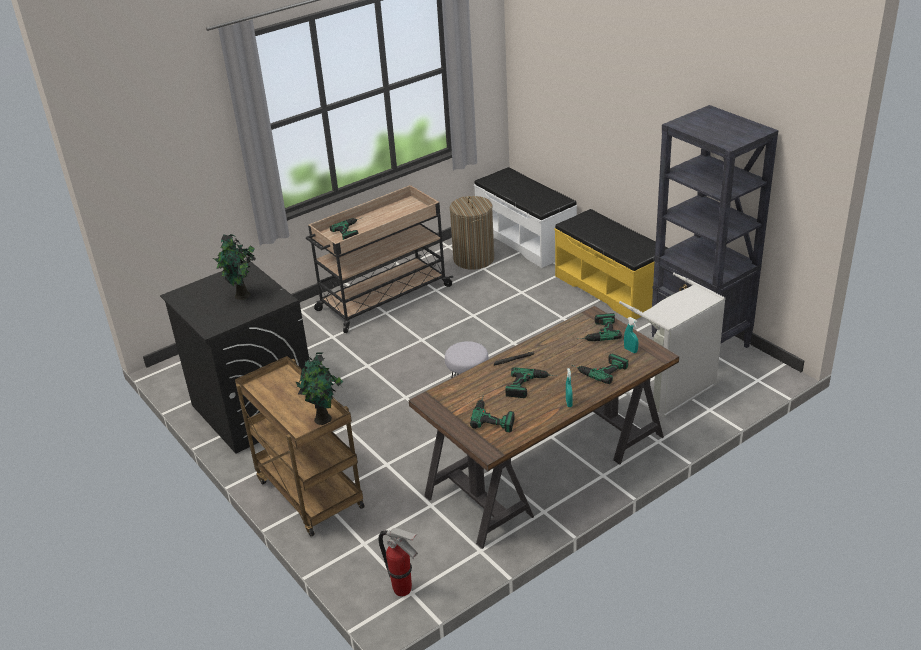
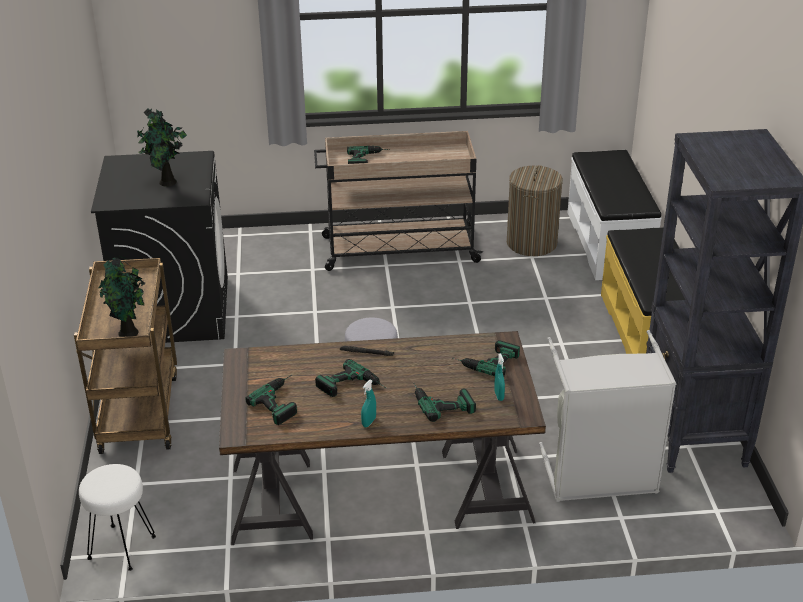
camera: 30 degrees right, 0 degrees up
(403, 590) = (122, 547): fire extinguisher -> white stool

